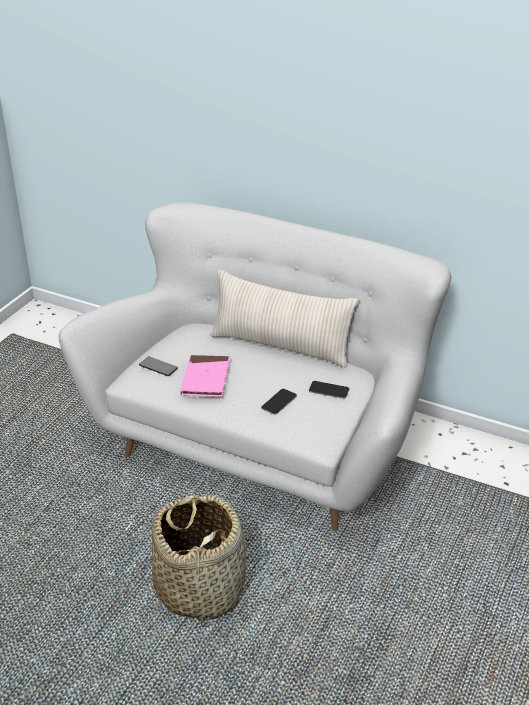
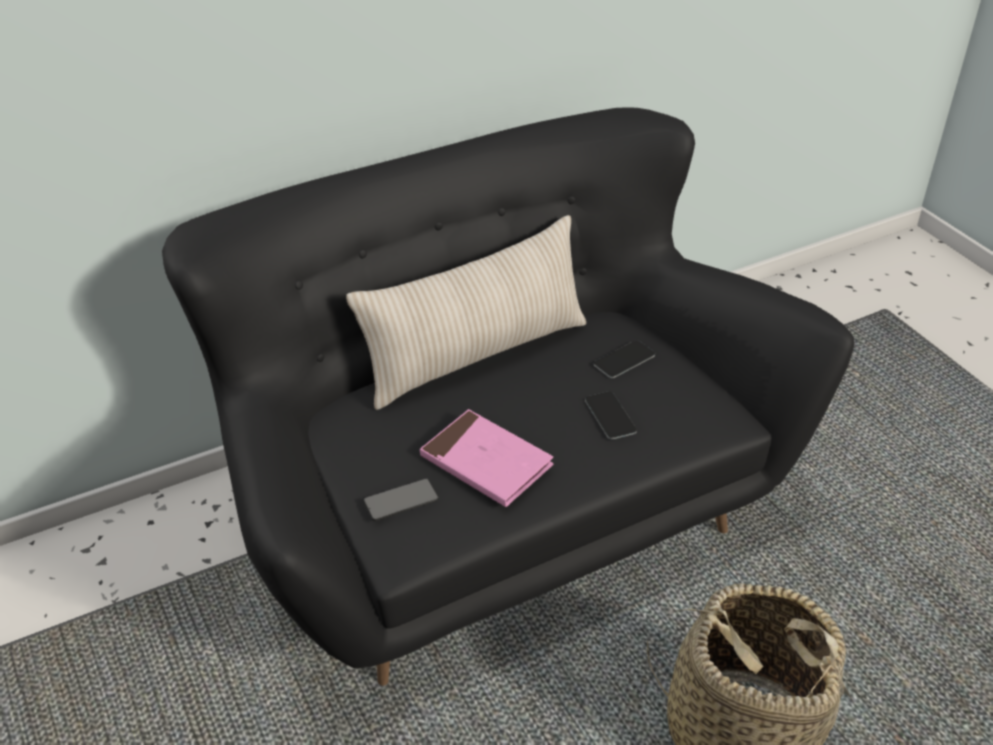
camera: 55 degrees left, 5 degrees up
(263, 442) = (498, 511): white sofa -> black sofa

